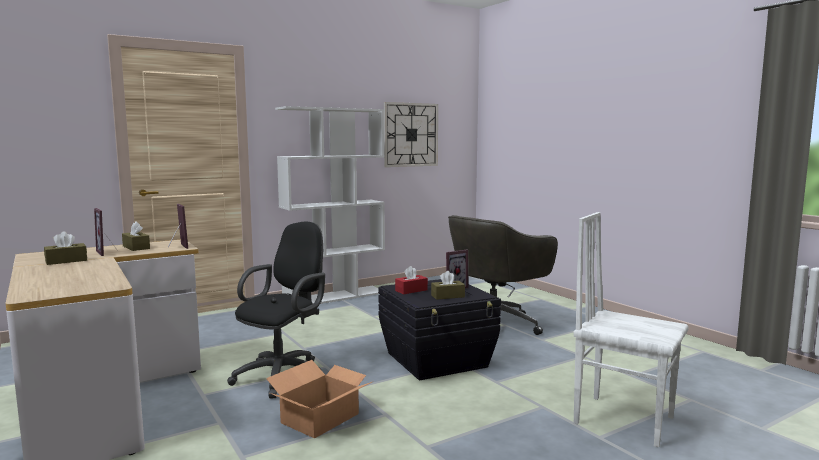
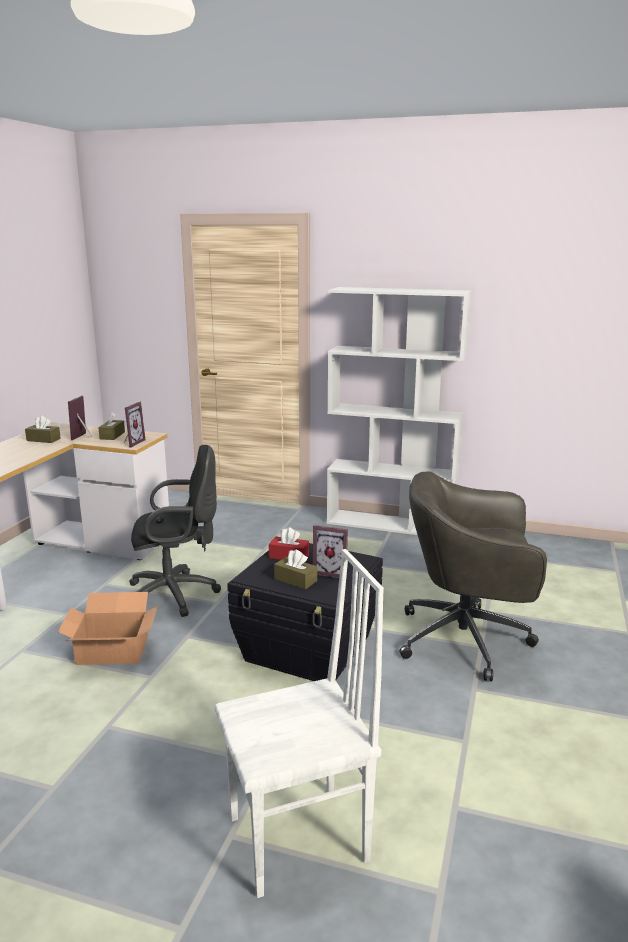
camera: 50 degrees right, 10 degrees up
(410, 135) = (543, 326): wall clock -> none
(623, 419) = (300, 840): white chair -> white chair turned 75 degrees clockwise

